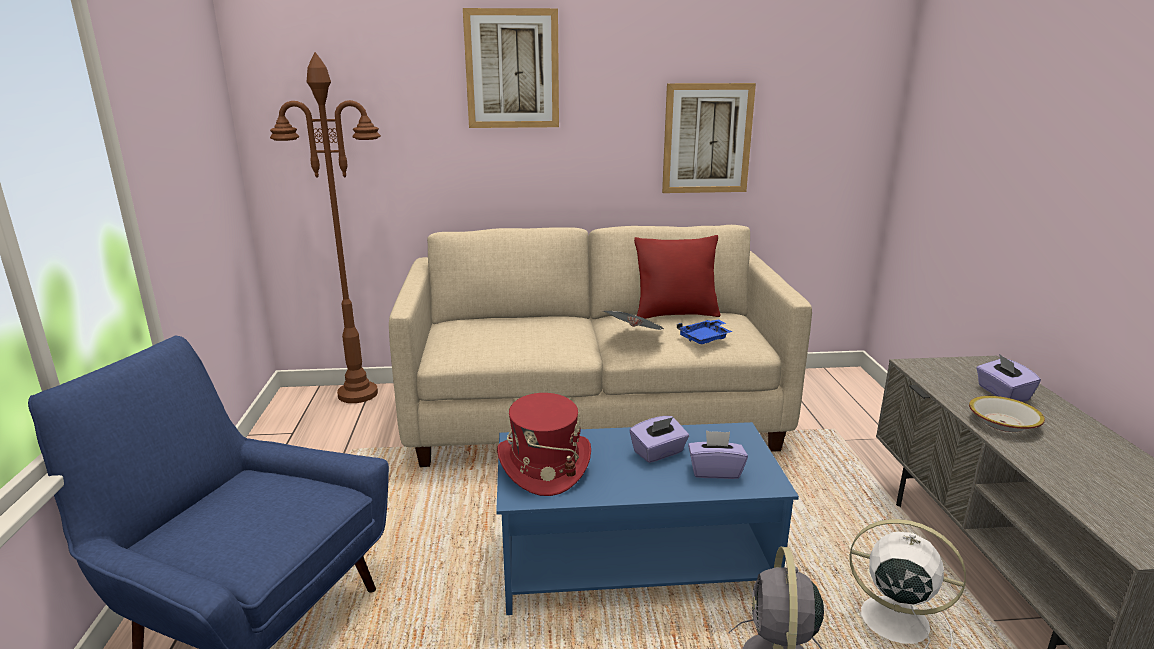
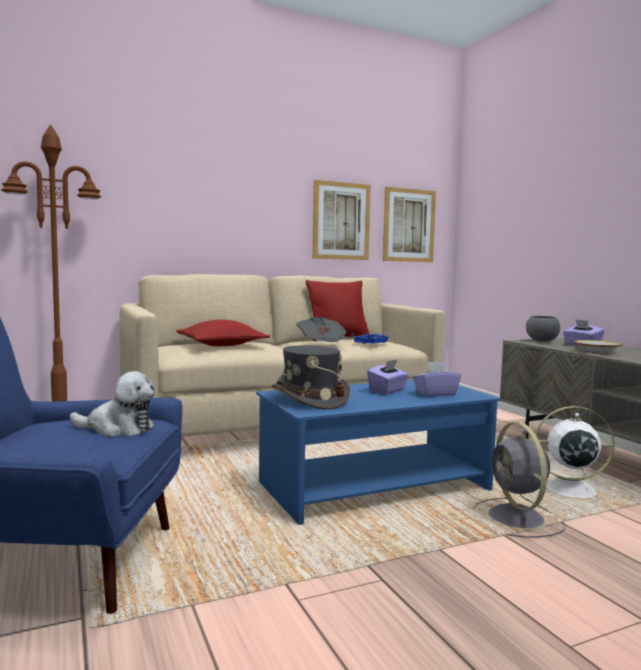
camera: 20 degrees left, 15 degrees down
(293, 511) = (118, 429): none -> plush toy
(509, 331) = (222, 345): none -> red pillow
(512, 69) = (205, 159): picture -> picture (408, 225)
(544, 465) = (310, 399): red hat -> grey hat
(949, 369) = (541, 341): none -> grey bowl

